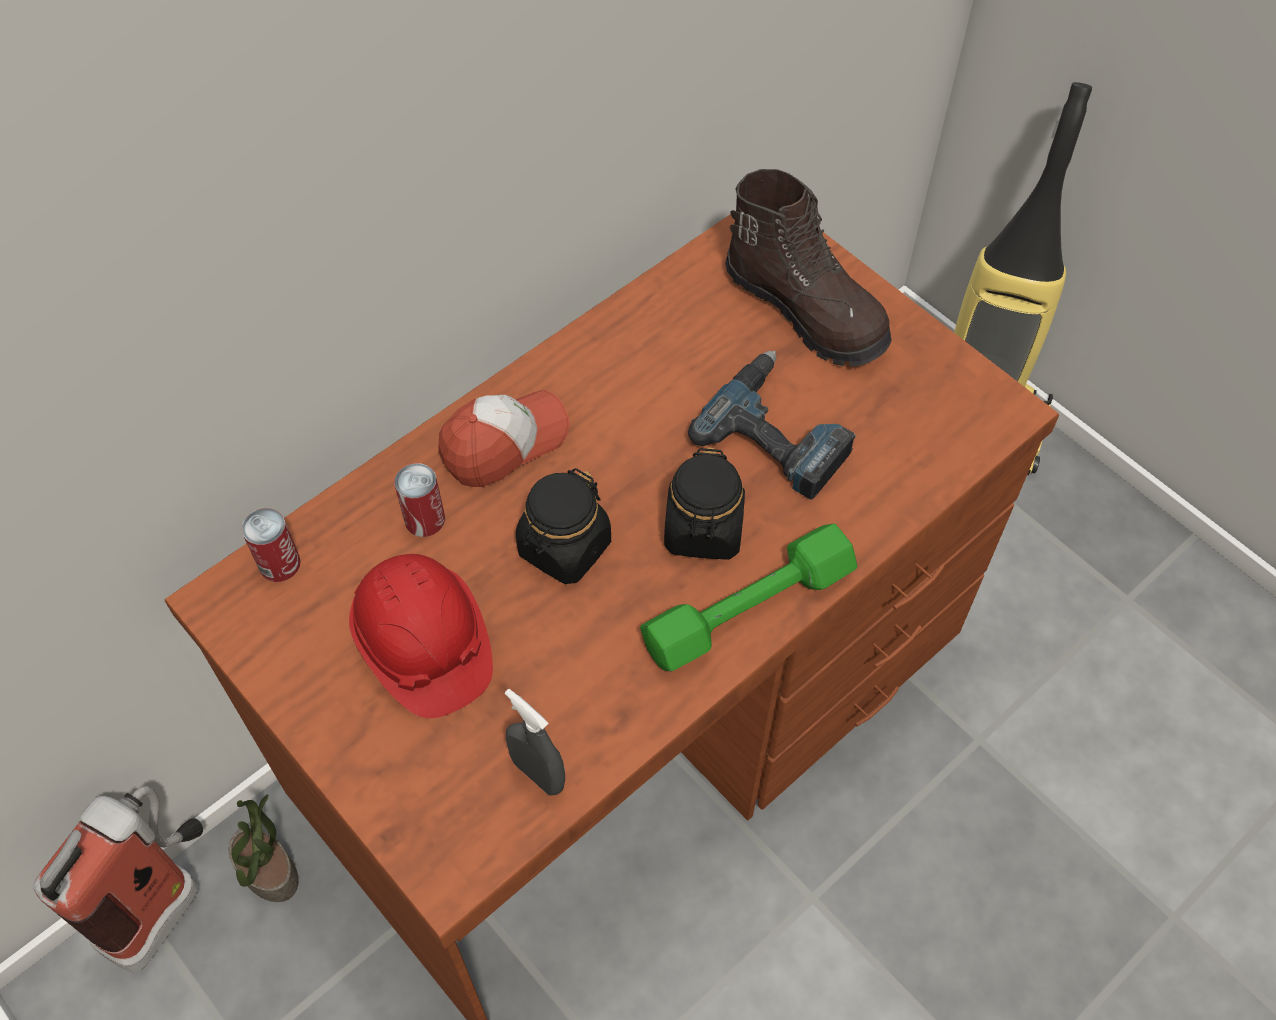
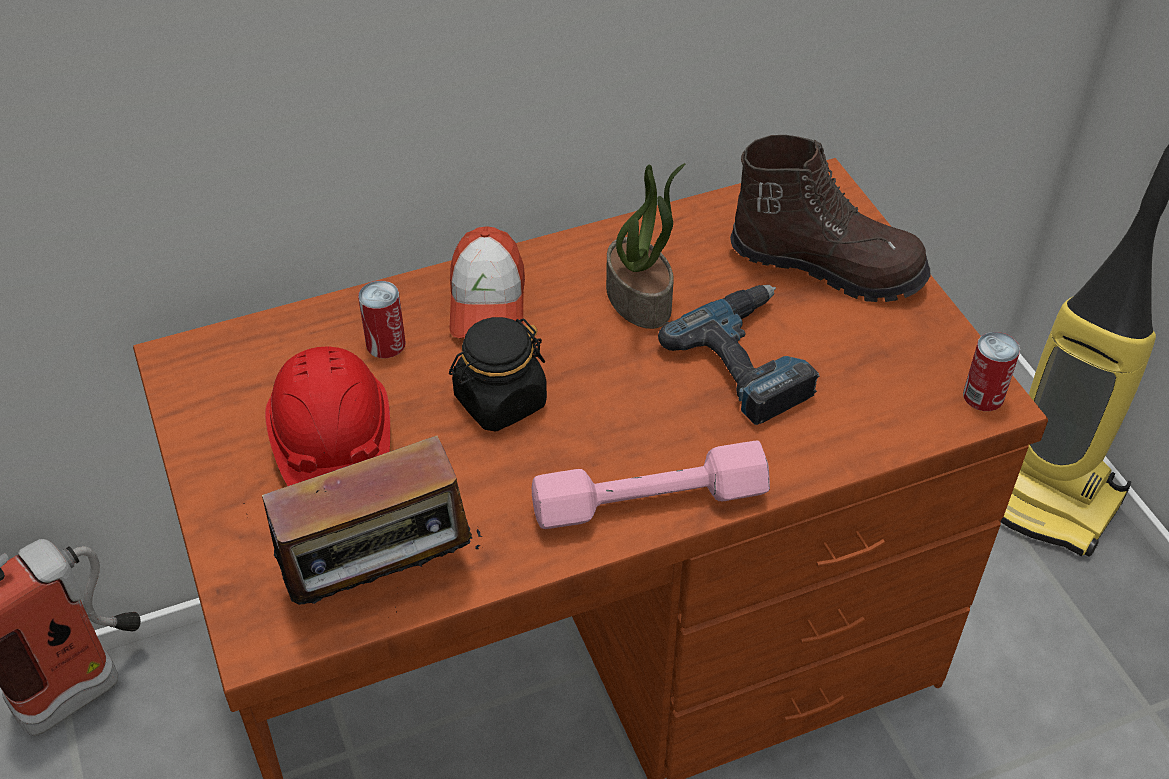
camera: 20 degrees right, 10 degrees down
(269, 870) = (187, 688): potted plant -> potted plant (640, 299)
(279, 564) = (242, 344): can -> can (983, 396)
(504, 443) = (487, 302): cap -> cap turned 105 degrees clockwise
(538, 773) = (382, 582): grey spray bottle -> radio
(703, 529) = (638, 422): black jar -> none
(748, 608) = (650, 501): green dumbbell -> pink dumbbell
(807, 309) = (827, 265): brown boot -> brown boot turned 45 degrees counterclockwise

